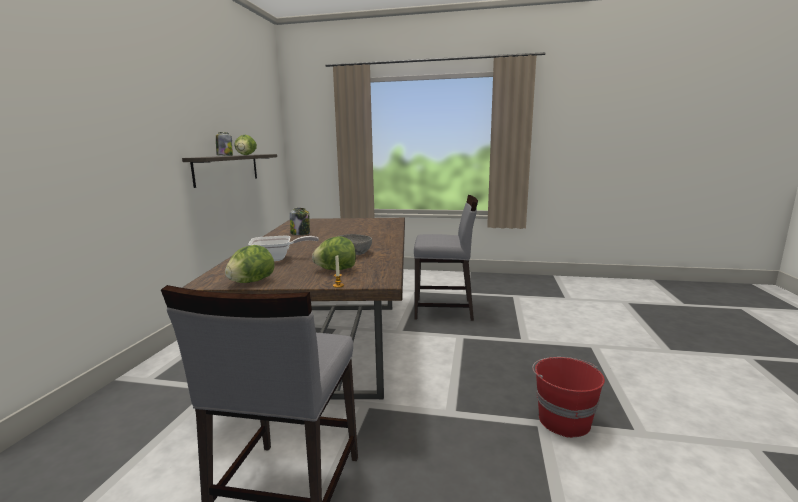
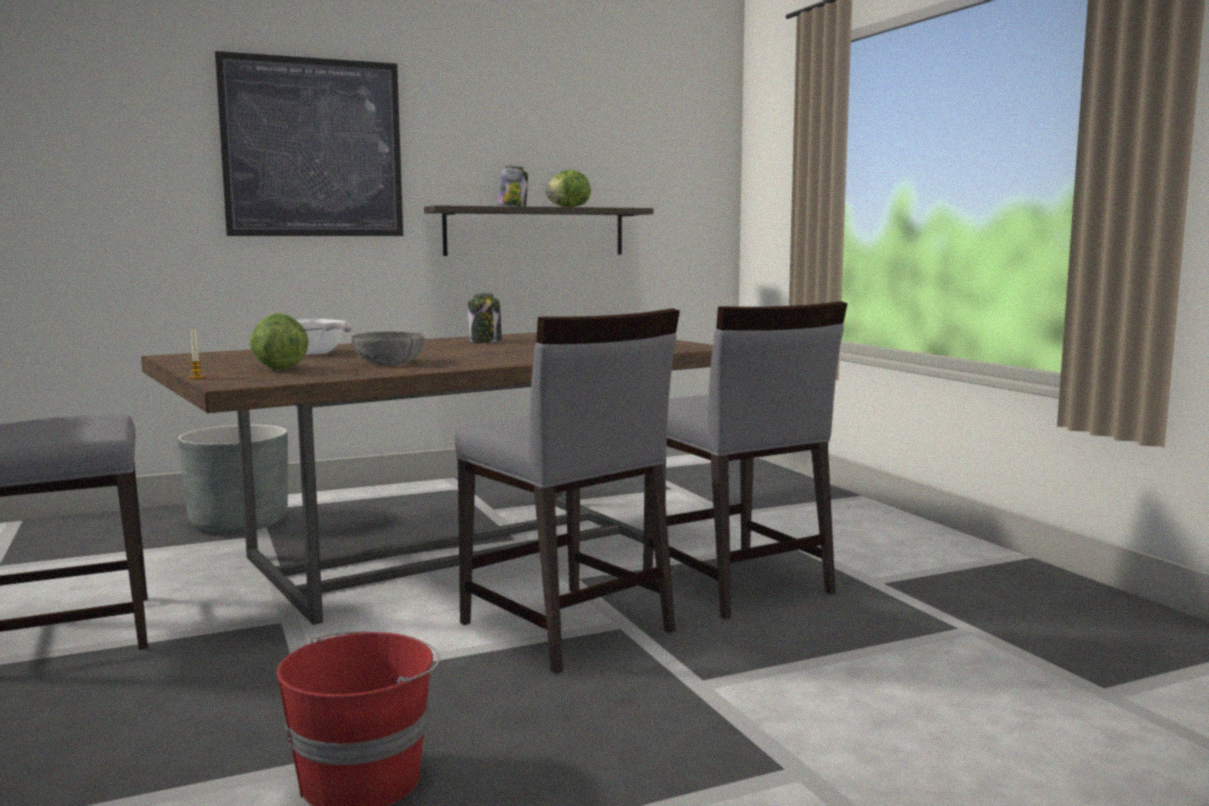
camera: 55 degrees right, 5 degrees down
(120, 118) = (313, 148): none -> picture
(169, 390) = (239, 523): none -> grey planter
(251, 282) = (189, 362): lettuce -> none
(453, 346) = (566, 628): none -> grey chair

